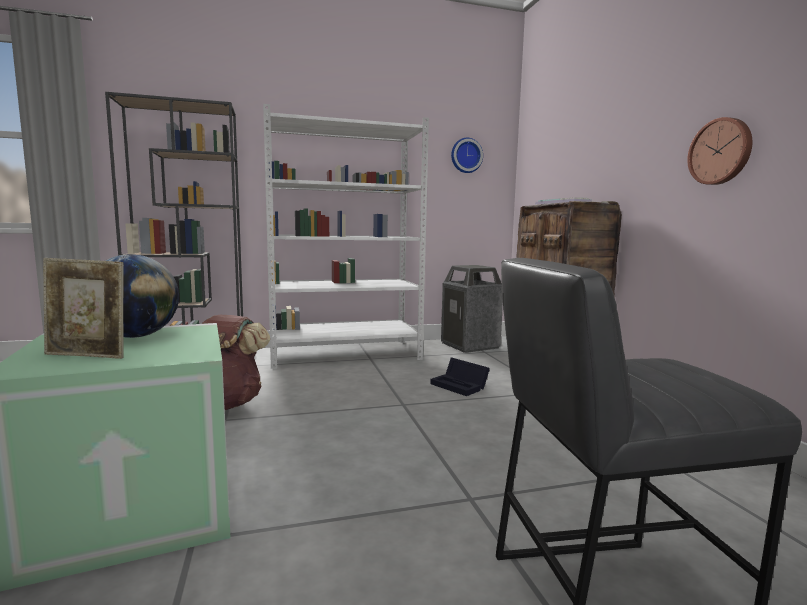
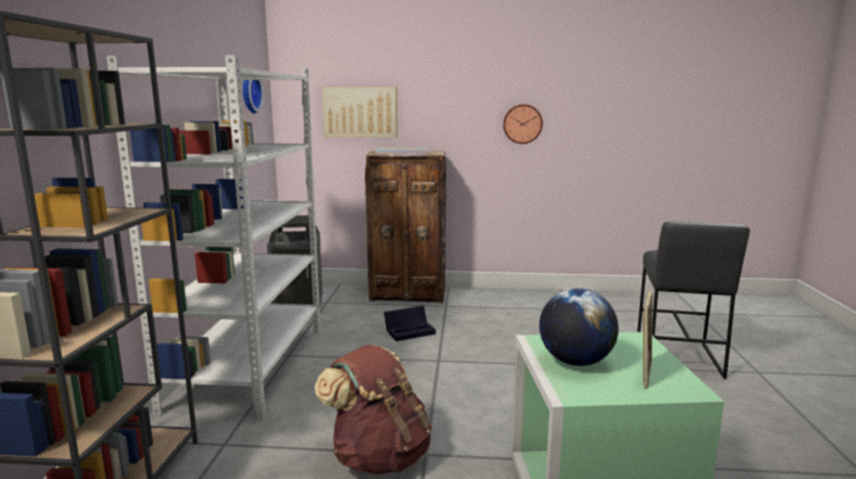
camera: 70 degrees left, 5 degrees up
(562, 166) = (360, 112): none -> picture

